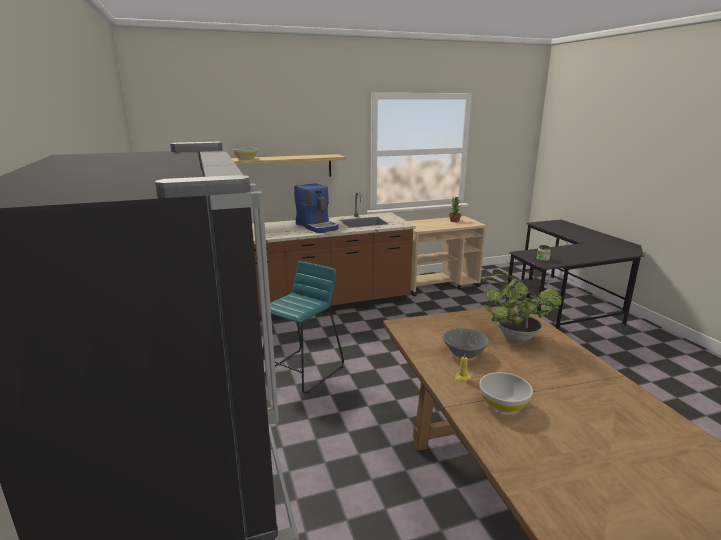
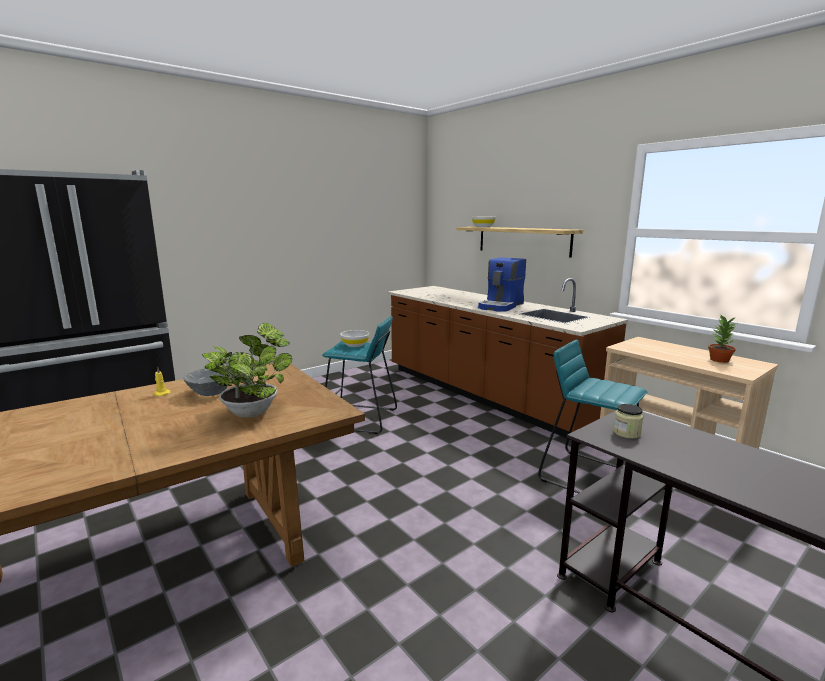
camera: 70 degrees right, 5 degrees down
(447, 309) = (590, 476): none -> turquoise stool
(503, 404) = (105, 410): white bowl -> white bowl (355, 345)

